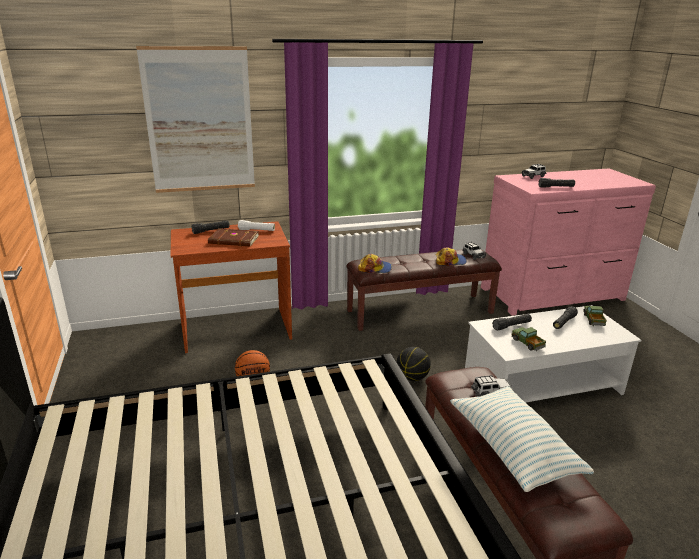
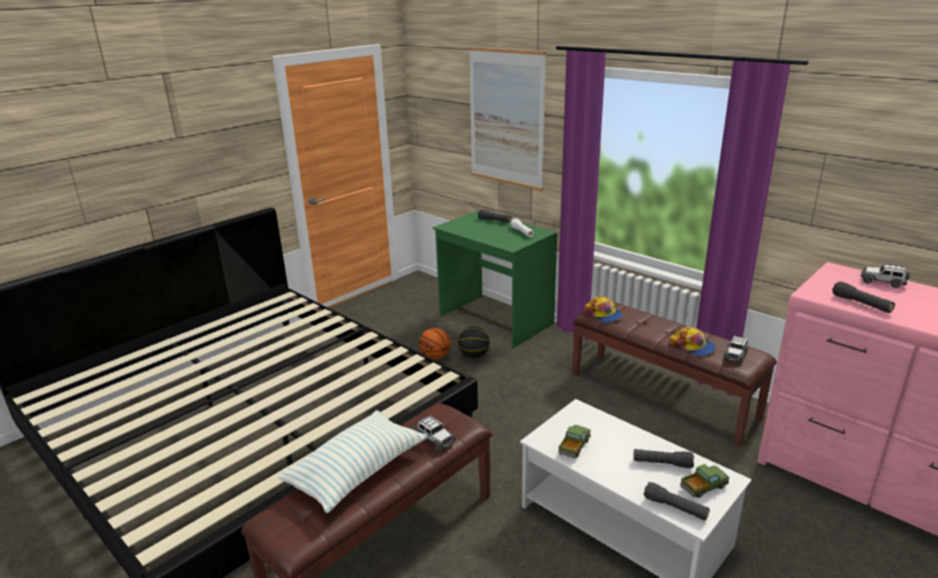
camera: 60 degrees right, 0 degrees up
(234, 240) = (489, 233): brown book -> none
(236, 330) = (494, 320): brown desk -> green desk
(412, 378) = (530, 431): basketball -> basketball (474, 356)
(511, 326) = (601, 427): black flashlight -> black flashlight (675, 508)

